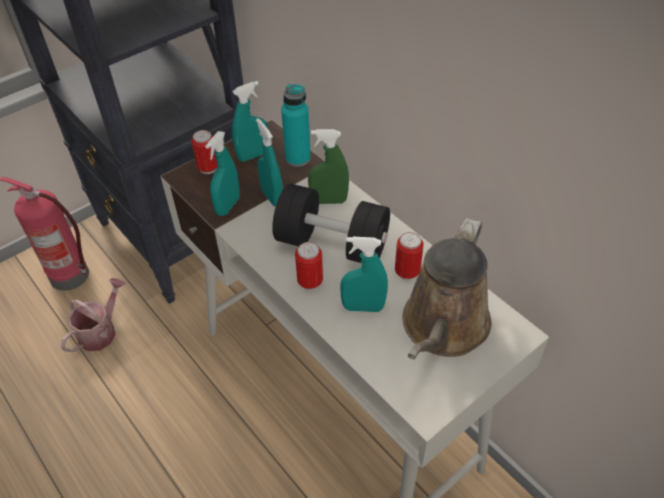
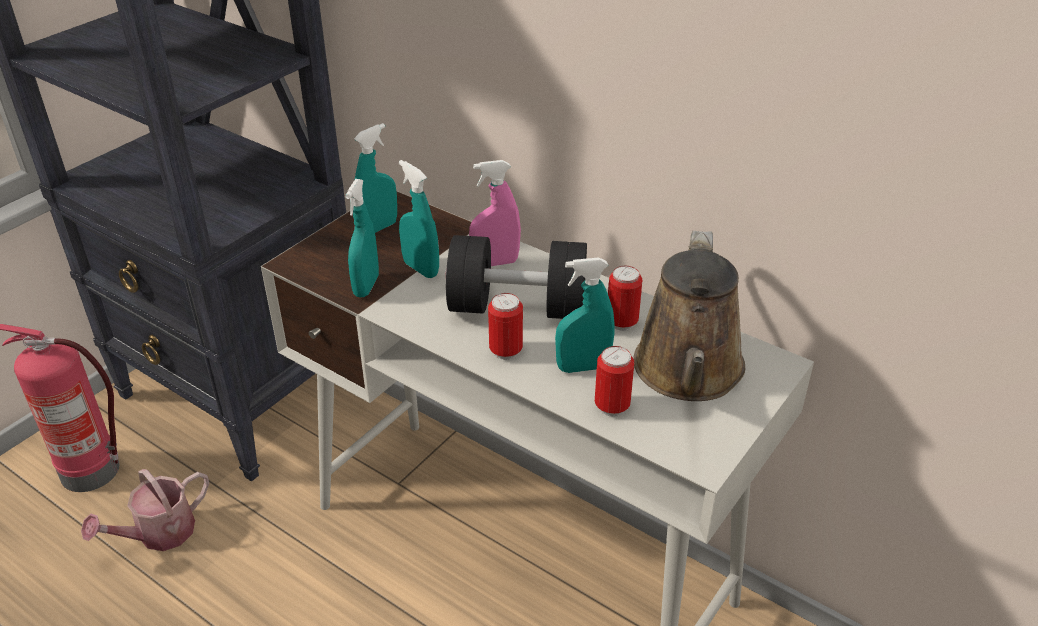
camera: 15 degrees left, 10 degrees down
(101, 331) = (158, 534): watering can -> watering can turned 150 degrees counterclockwise
(208, 168) = (323, 249): can -> can (612, 406)
(298, 158) = (438, 224): turquoise bottle -> none
(328, 201) = (495, 263): green spray bottle -> pink spray bottle

